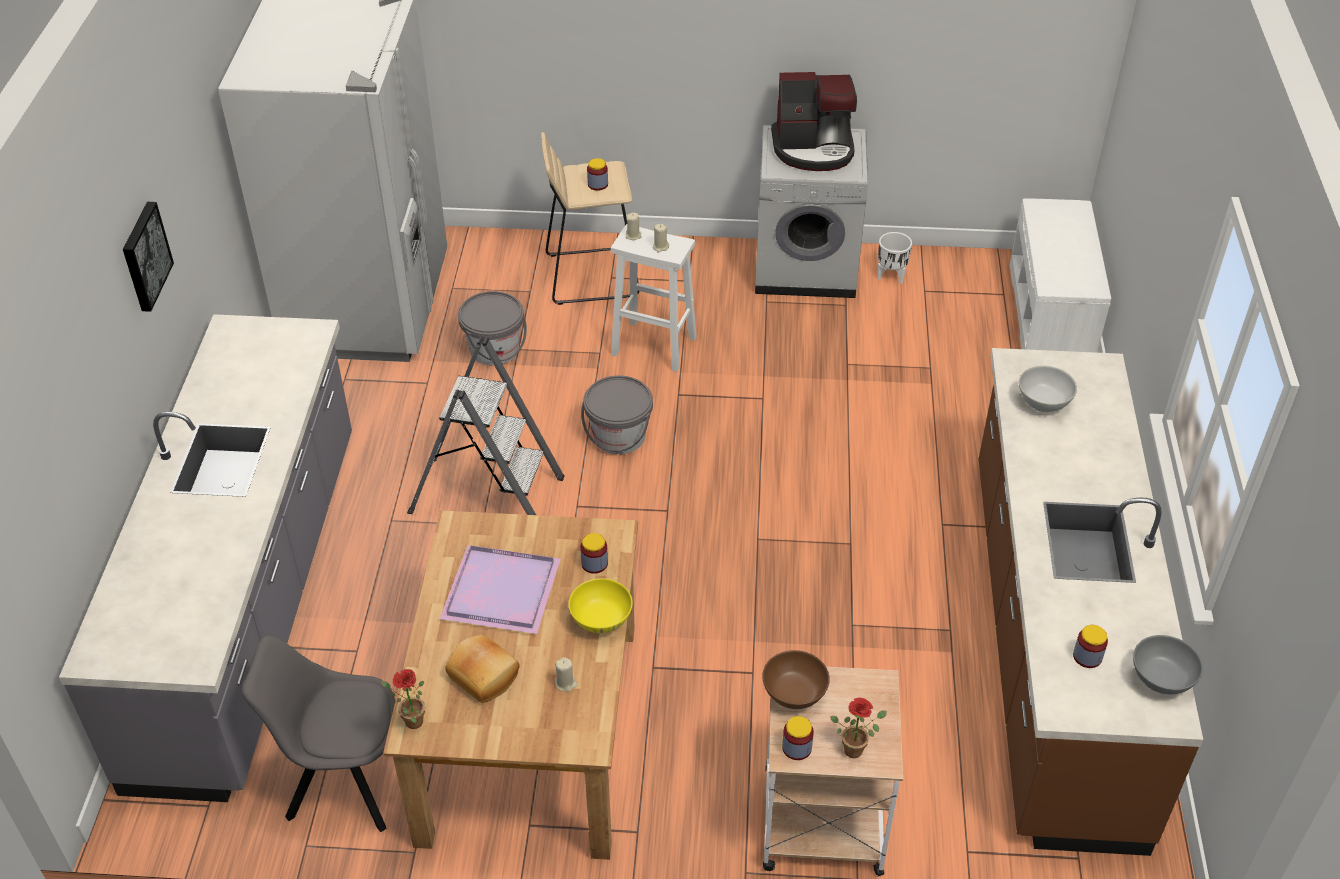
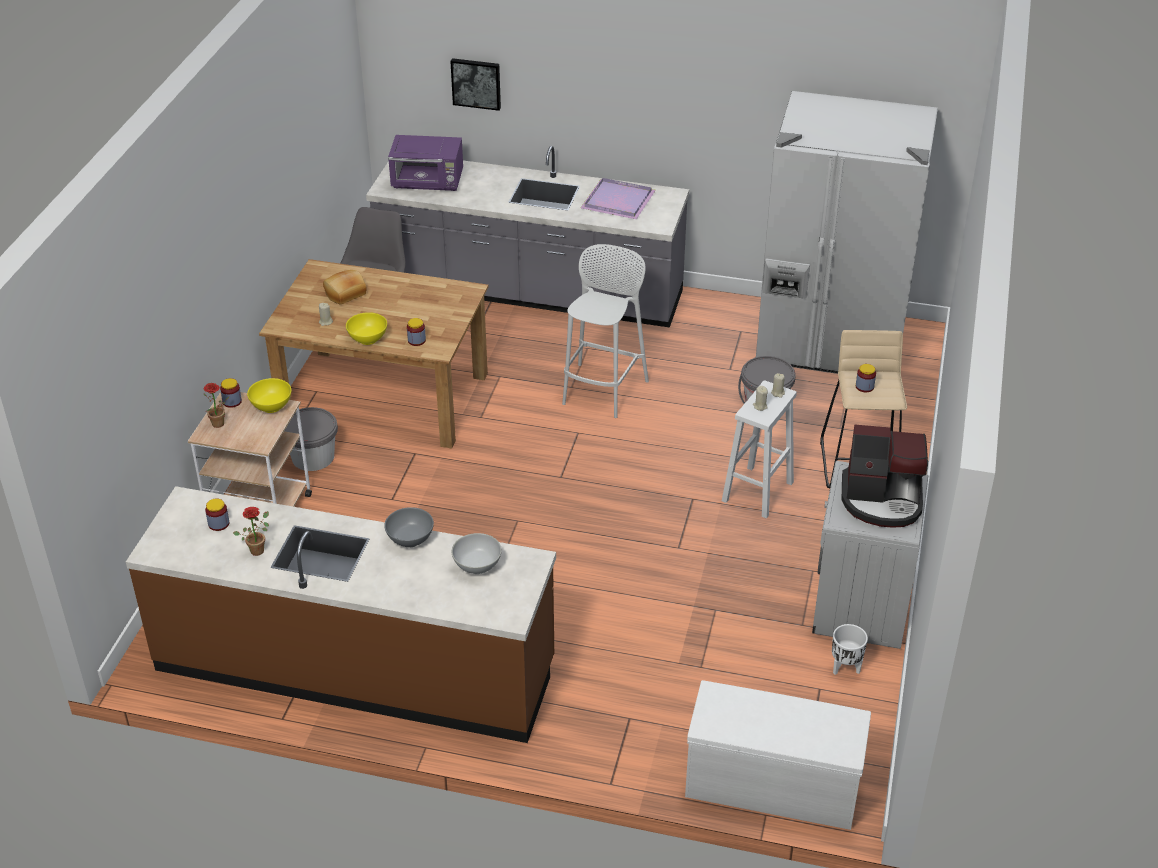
camera: 100 degrees right, 5 degrees down
(144, 256) = (632, 90): picture -> picture (476, 83)
(178, 606) = (428, 183): none -> purple microwave
(410, 721) = (325, 268): potted plant -> potted plant (258, 549)
(484, 493) = (602, 390): grey step ladder -> white stool
(500, 589) = (410, 303): purple tray -> purple tray (619, 201)
(619, 436) = (648, 460): grey bucket -> grey bucket (313, 457)
(794, 694) = (271, 407): brown bowl -> yellow bowl
(814, 149) = (882, 501): coffee machine -> coffee machine turned 90 degrees counterclockwise
(1161, 680) = (181, 555): grey bowl -> grey bowl (410, 540)

